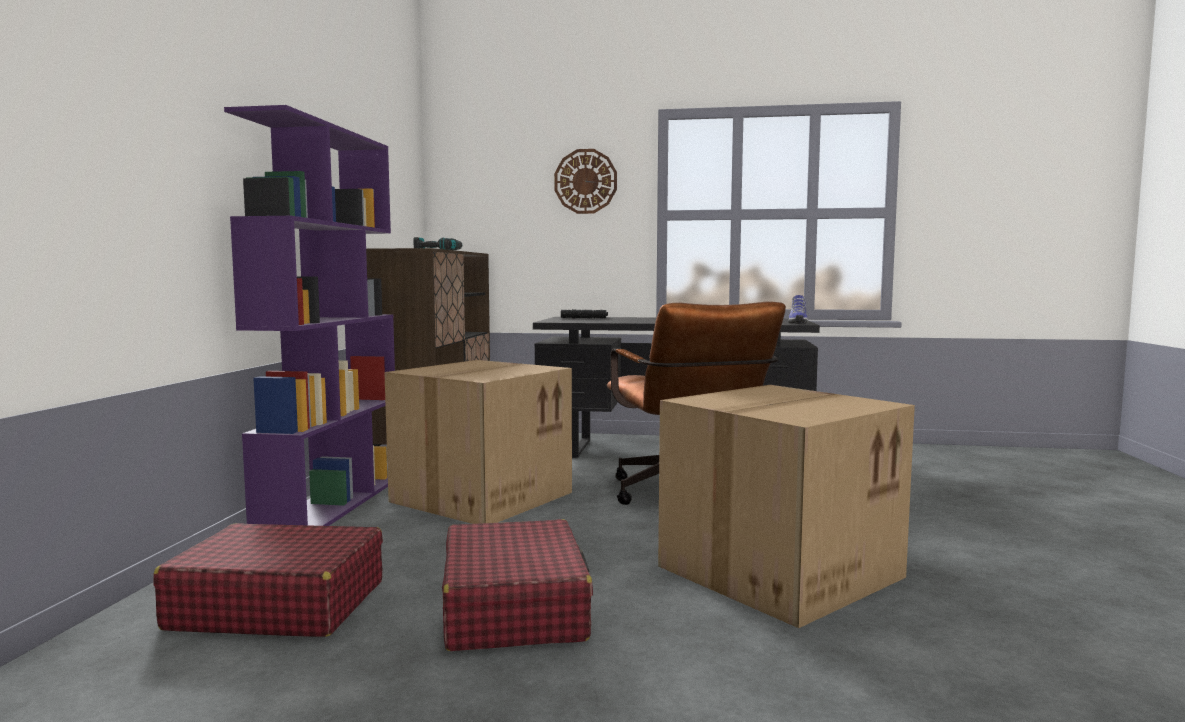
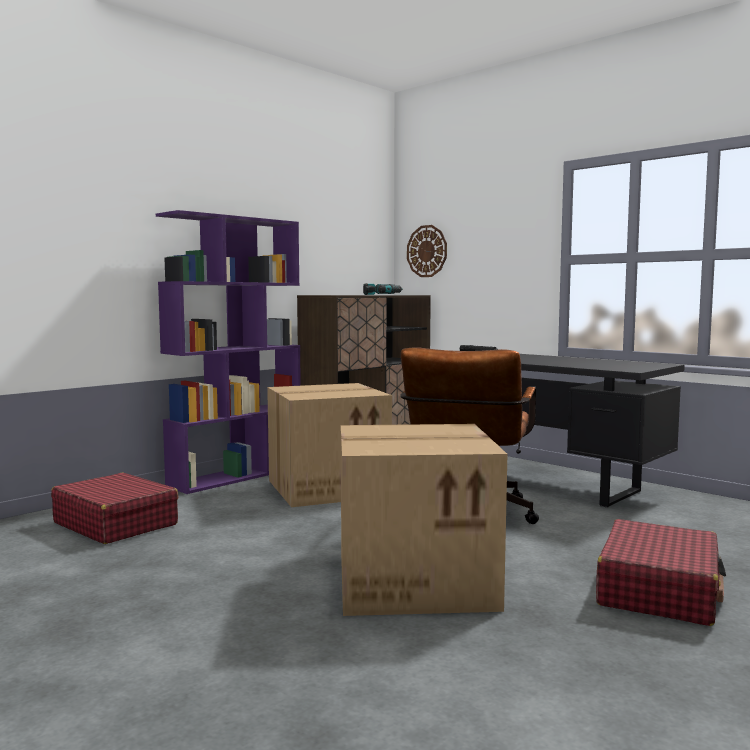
camera: 35 degrees right, 0 degrees up
(514, 608) = (212, 555): red suitcase -> red suitcase (659, 590)
(585, 181) = (504, 231): wall clock -> wall clock (427, 251)
(797, 323) = (635, 369): shoe -> none

